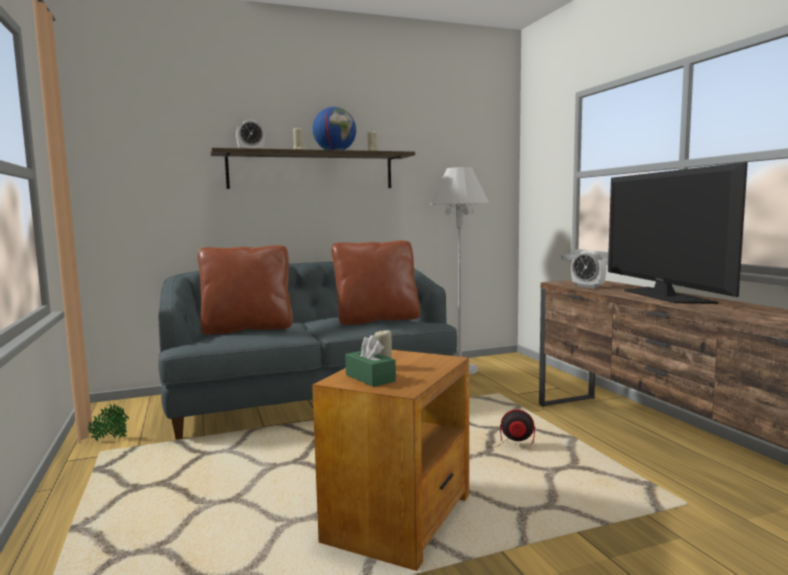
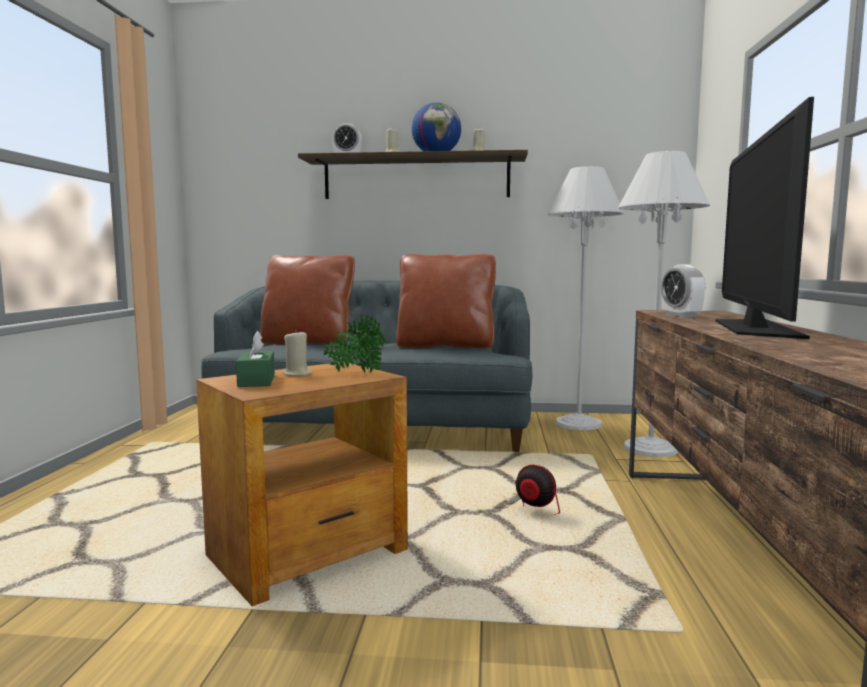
camera: 25 degrees right, 0 degrees up
(109, 439) = (171, 434): potted plant -> potted plant (355, 373)
(529, 381) = (651, 448): none -> white floor lamp

